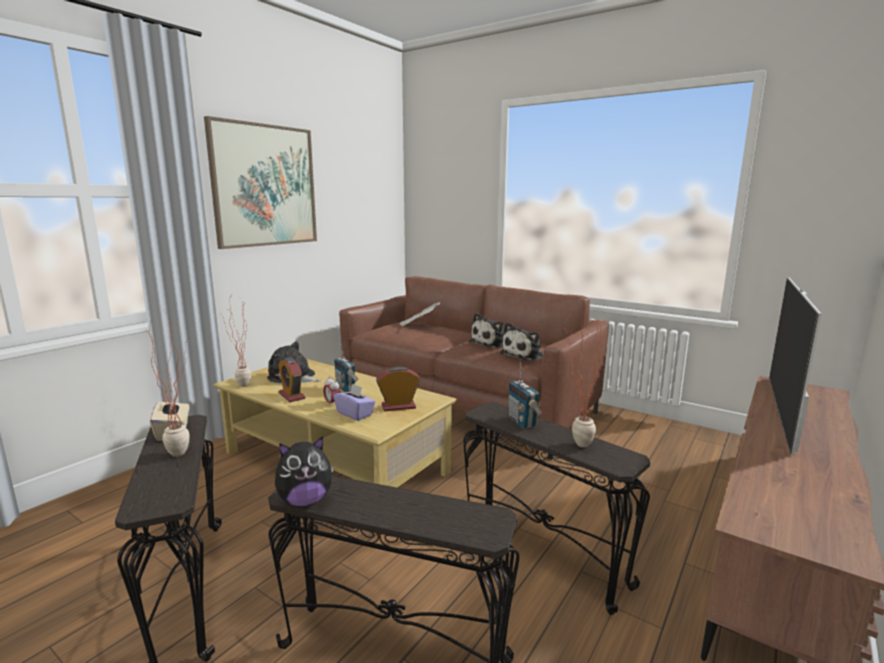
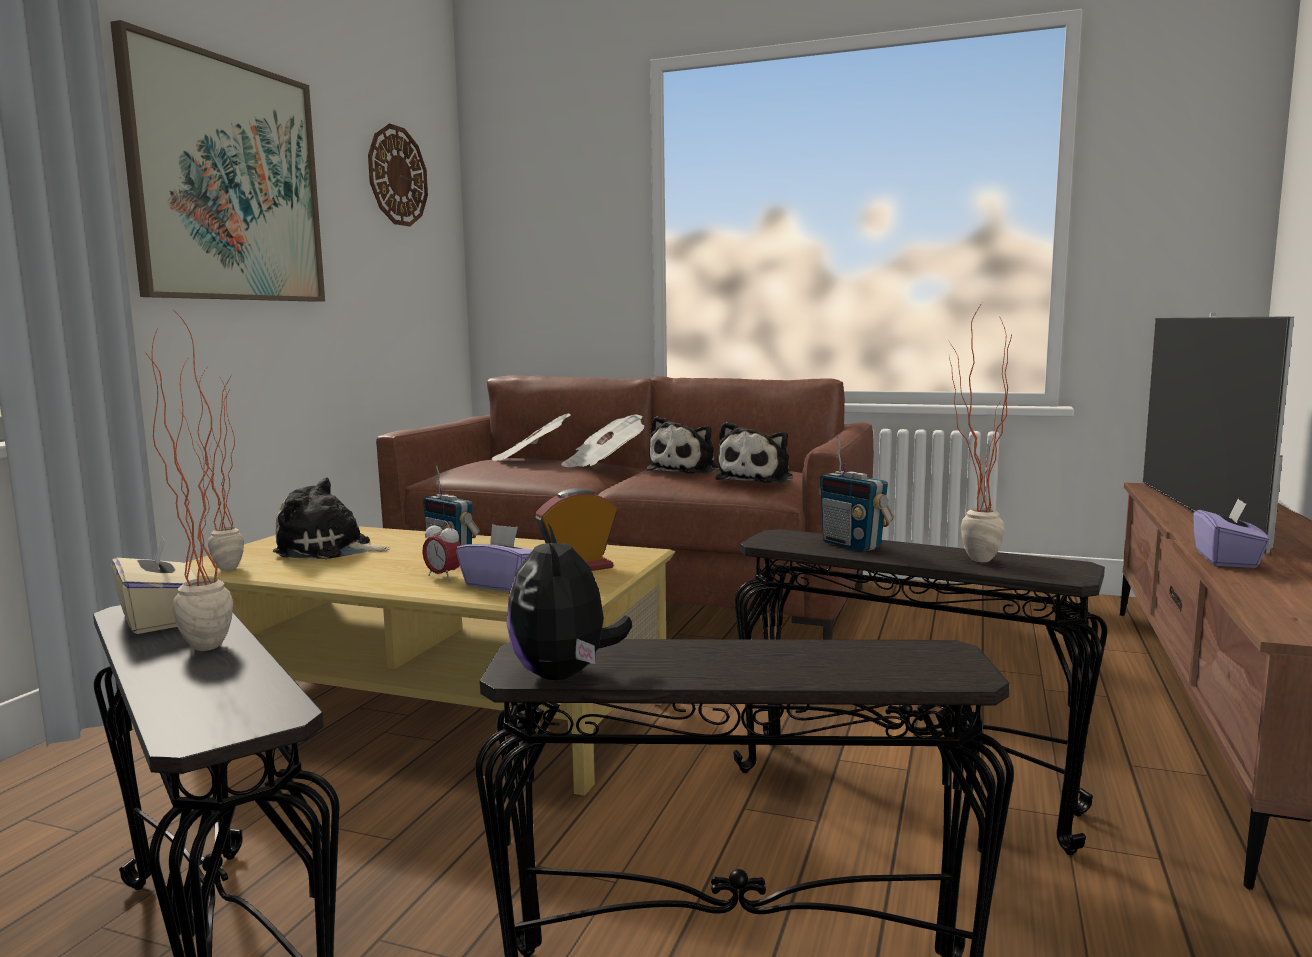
camera: 15 degrees left, 5 degrees down
(291, 396) = (347, 573): alarm clock -> none
(305, 500) = (565, 675): plush toy -> plush toy turned 120 degrees clockwise
(363, 169) = (397, 176): none -> wall clock
(453, 333) = (603, 464): none -> newspaper
(760, 456) = (1227, 560): none -> purple tissue box

